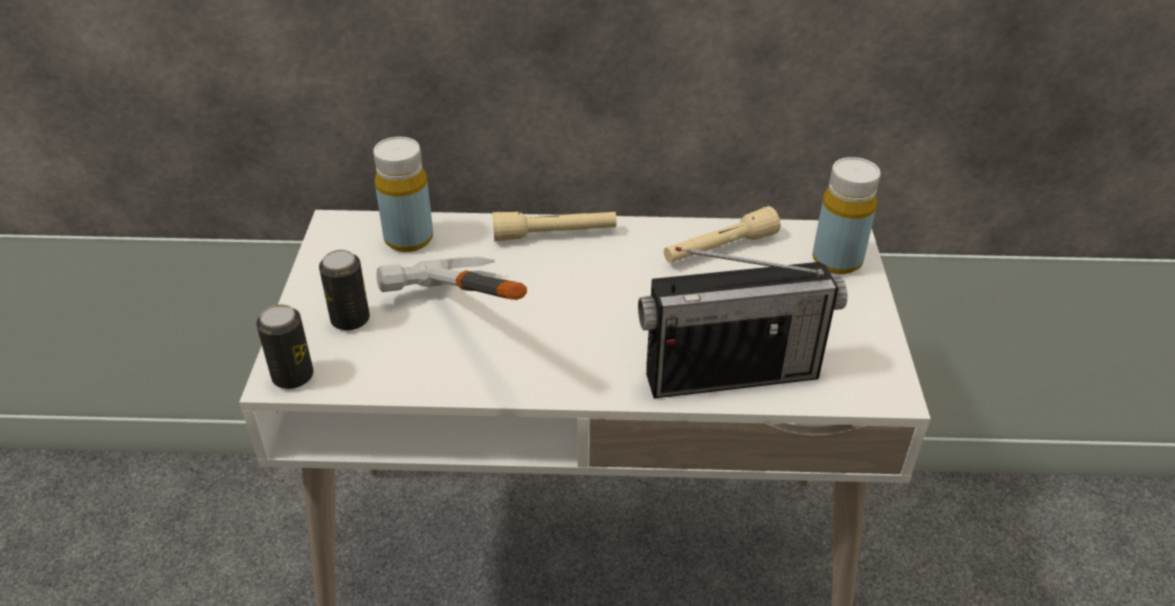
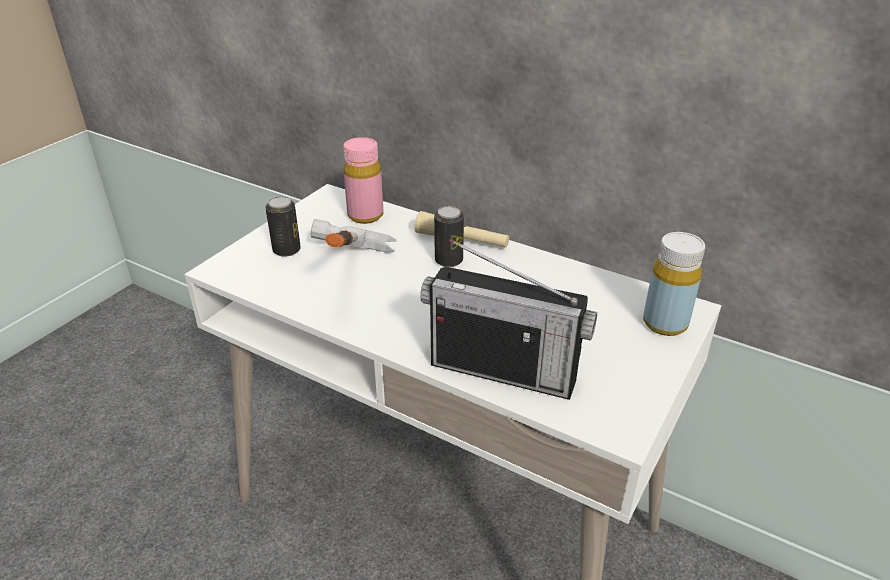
camera: 30 degrees right, 5 degrees down
(293, 376) = (224, 270): can -> can (448, 260)
(409, 239) = (365, 215): yellow bottle -> pink bottle
(719, 249) = (574, 286): beige flashlight -> none

